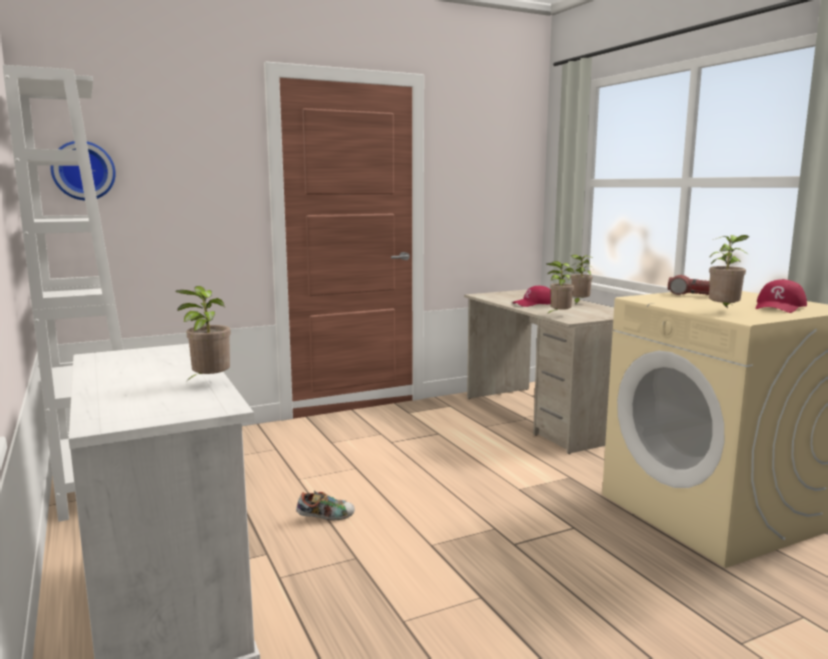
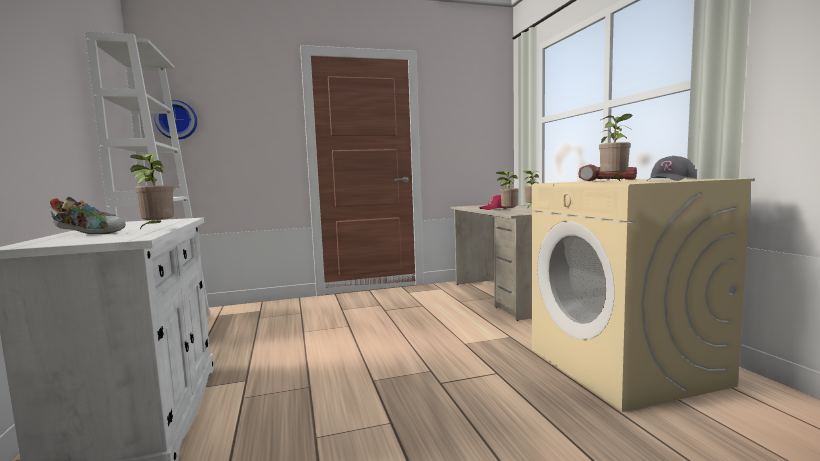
camera: 10 degrees right, 5 degrees down
(326, 517) = (305, 357): shoe -> shoe (90, 234)
(779, 307) = (670, 180): red cap -> grey cap

